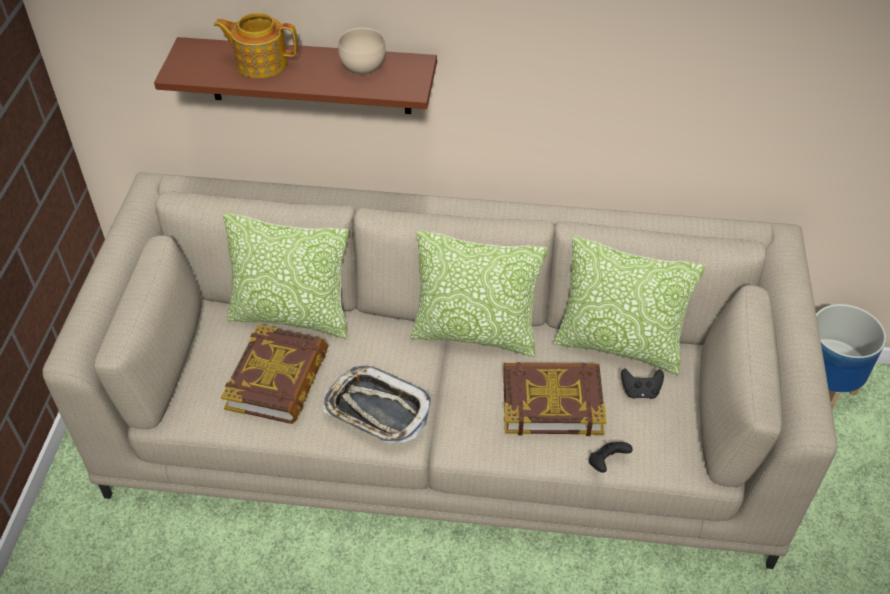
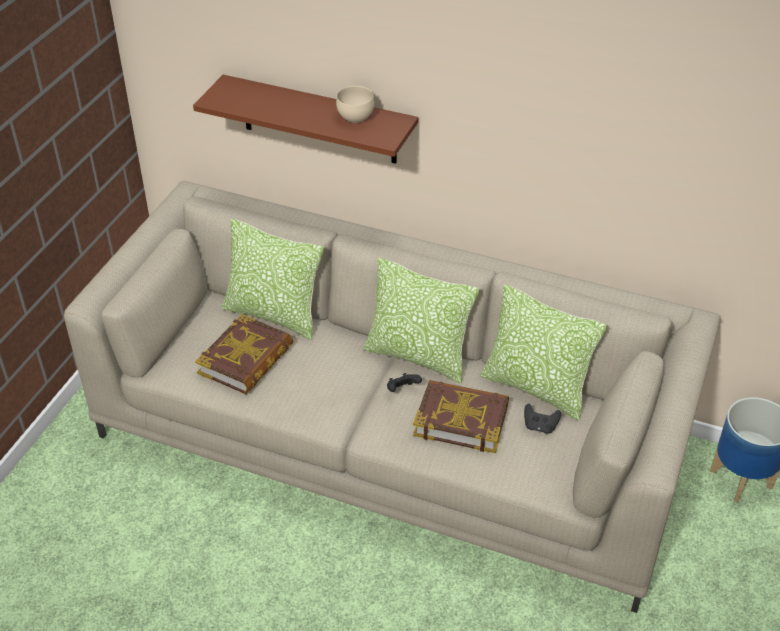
camera: 15 degrees right, 5 degrees down
(260, 62) = (278, 102): teapot -> none
(377, 410) = (316, 397): tray -> none
(606, 463) = (489, 475): black game controller -> black game controller (402, 390)

